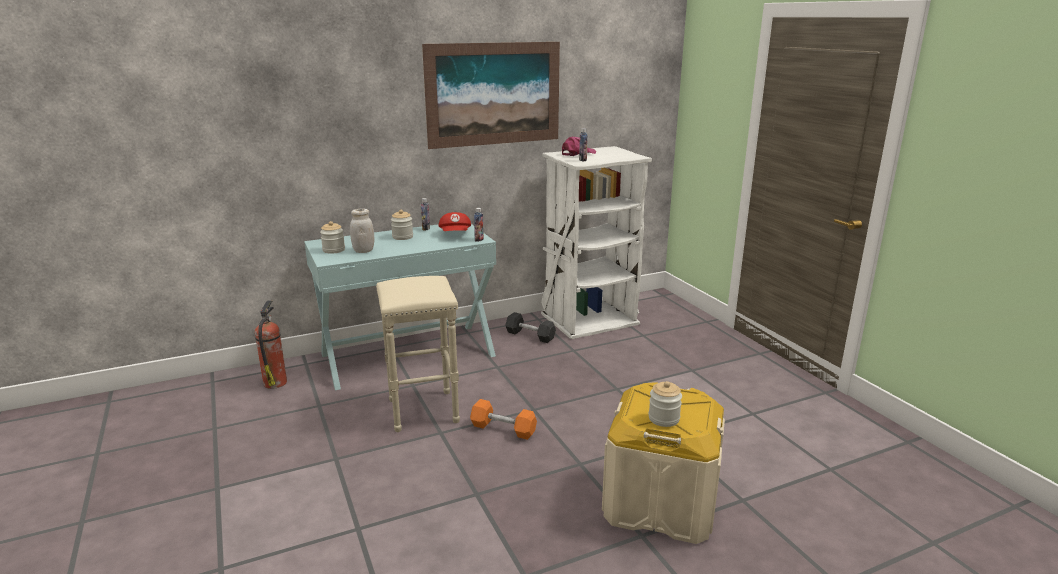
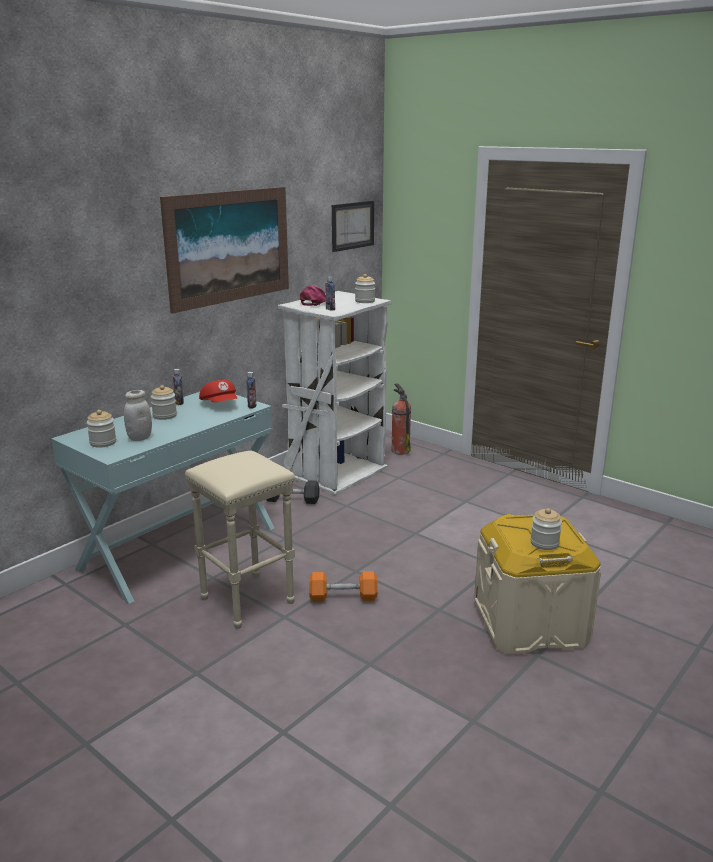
camera: 25 degrees left, 0 degrees up
(275, 382) = (46, 613): fire extinguisher -> fire extinguisher (400, 450)
(624, 156) = (365, 301): none -> jar
(640, 84) = (352, 225): none -> picture

